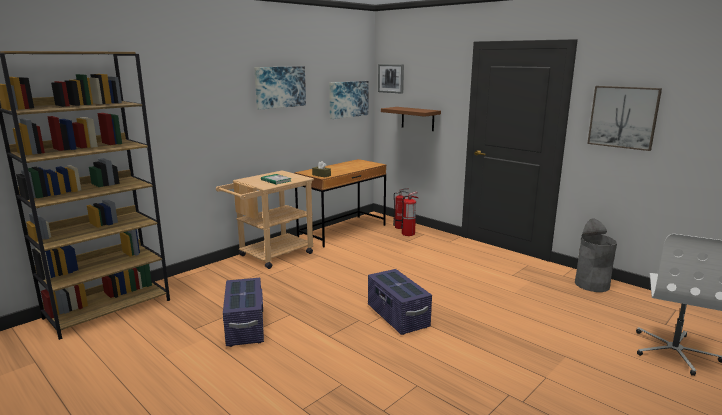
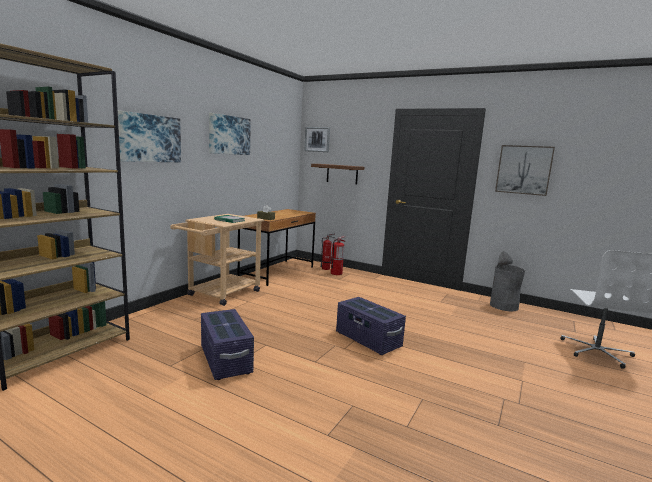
camera: 15 degrees left, 5 degrees down
(348, 99) = (281, 154): picture -> picture (149, 138)

